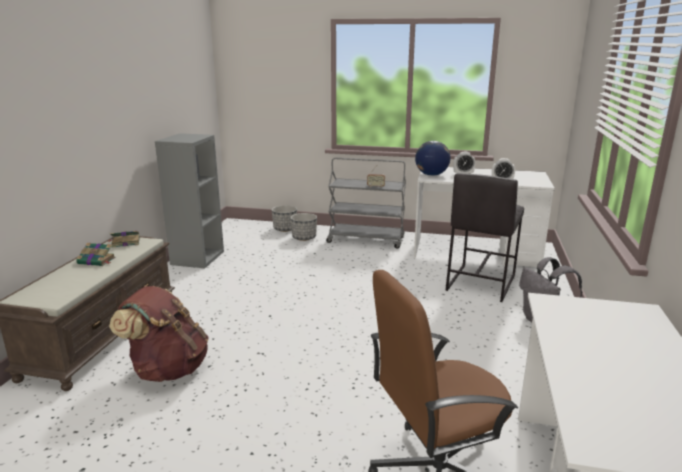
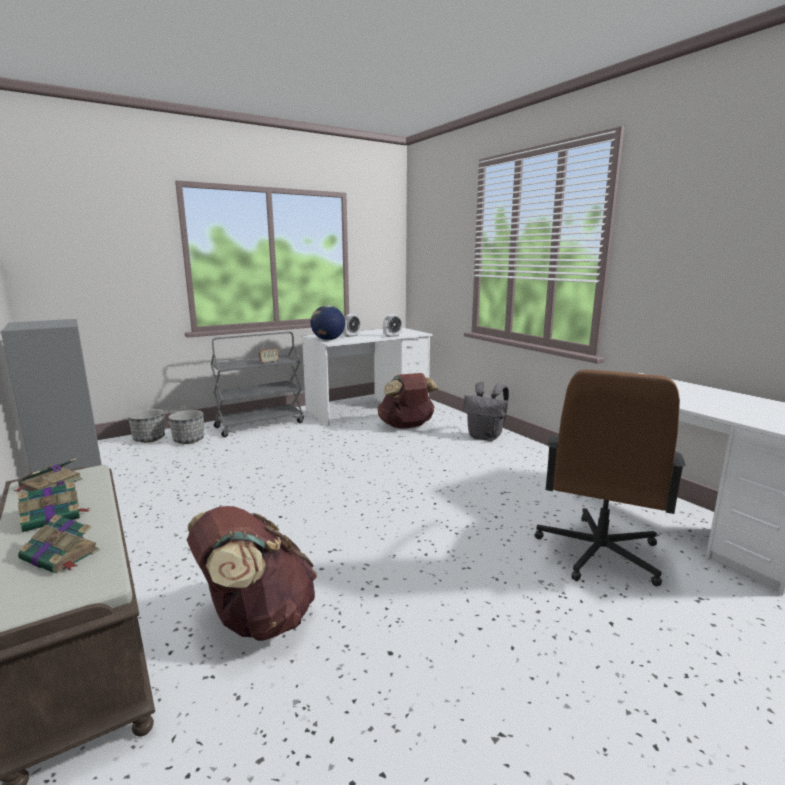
camera: 45 degrees left, 5 degrees down
(67, 281) = (61, 556): none -> book
(480, 282) = (406, 427): grey stool -> brown backpack

